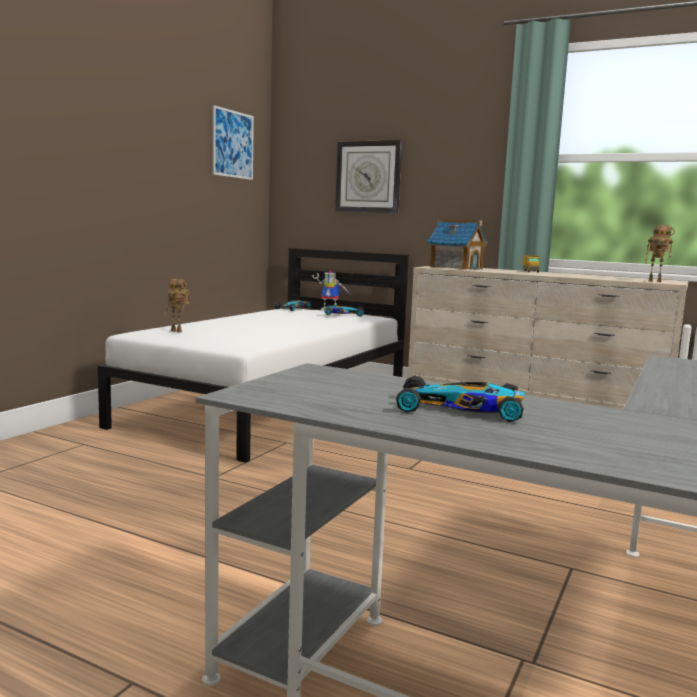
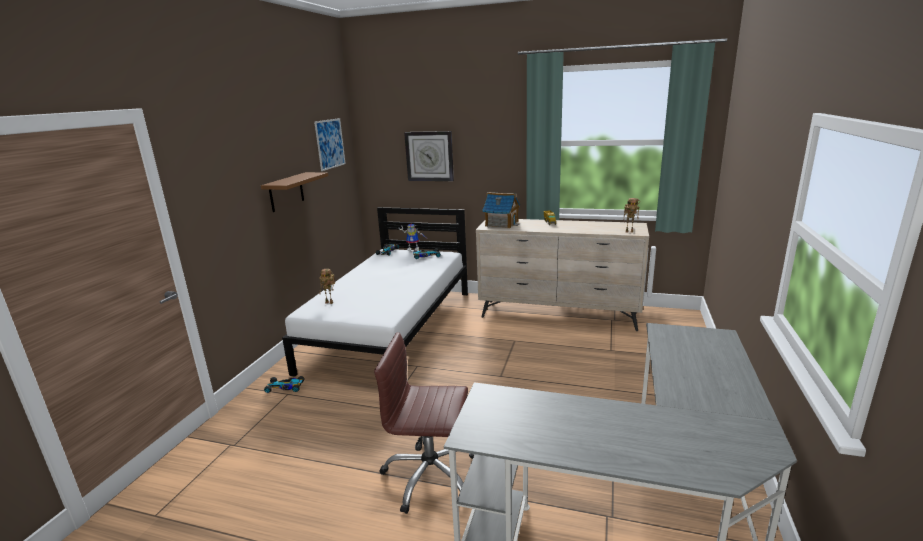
camera: 10 degrees left, 10 degrees up
(152, 180) = (286, 192): none -> brown shelf
(234, 557) = (430, 476): none -> brown office chair
(462, 409) = (583, 427): toy car -> toy car (286, 387)

